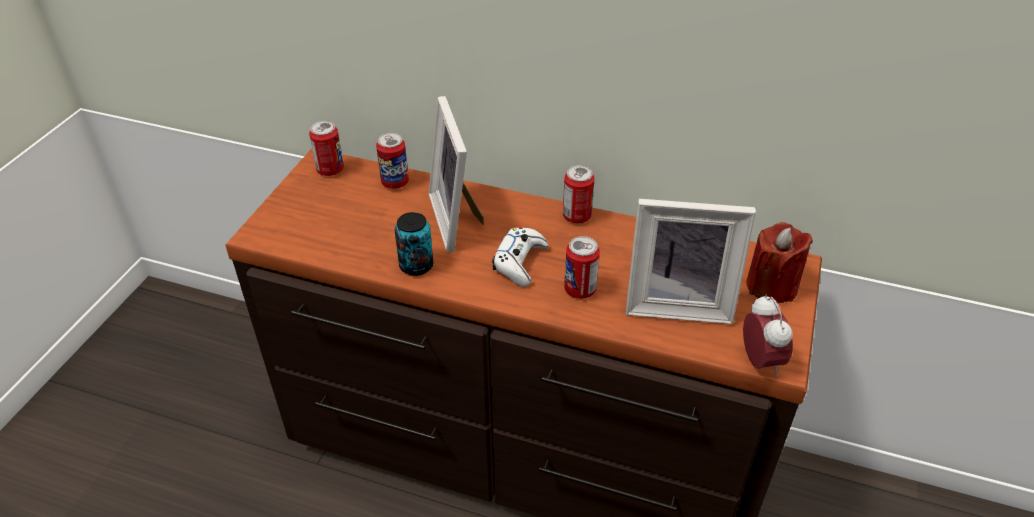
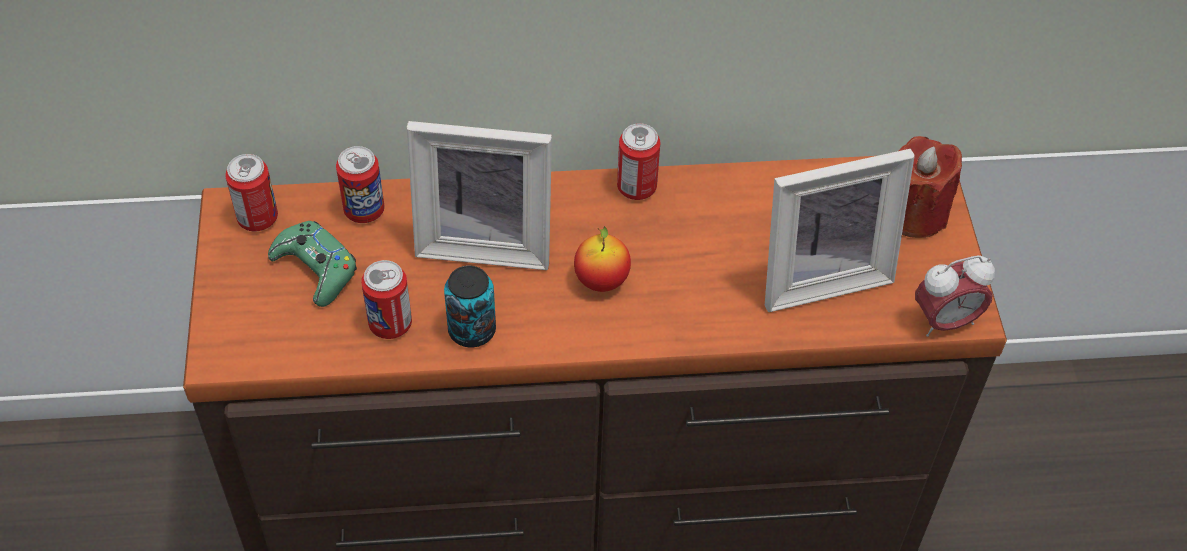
camera: 25 degrees left, 10 degrees up
(345, 205) = (316, 269): none -> green game controller
(458, 219) = (485, 241): picture frame -> picture frame turned 45 degrees counterclockwise
(519, 262) = (601, 280): white game controller -> apple
(580, 290) = (696, 295): can -> can (390, 324)
(760, 362) = (945, 321): alarm clock -> alarm clock turned 105 degrees clockwise

